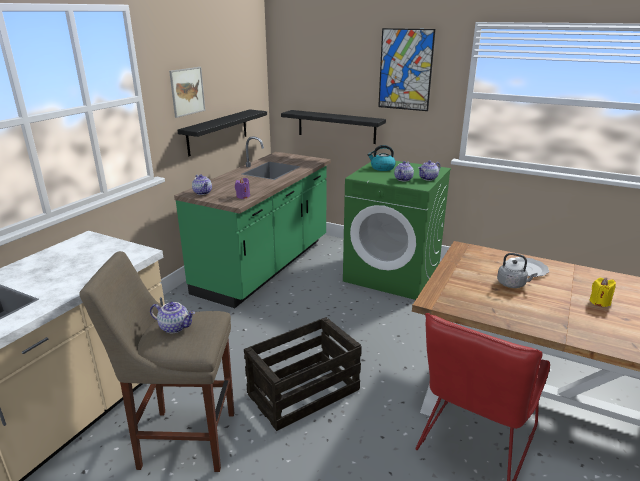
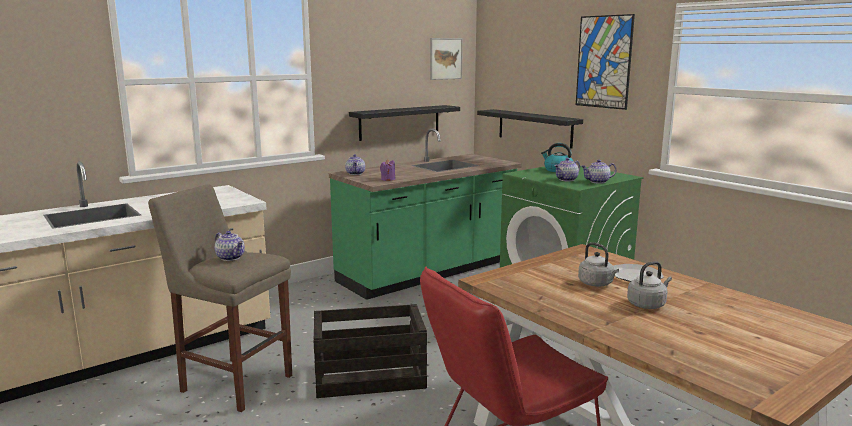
camera: 25 degrees right, 10 degrees down
(187, 91) = (365, 76): picture -> picture (445, 58)
(566, 298) = (647, 304): none -> grey kettle
(599, 302) = (687, 314): yellow candle -> none

